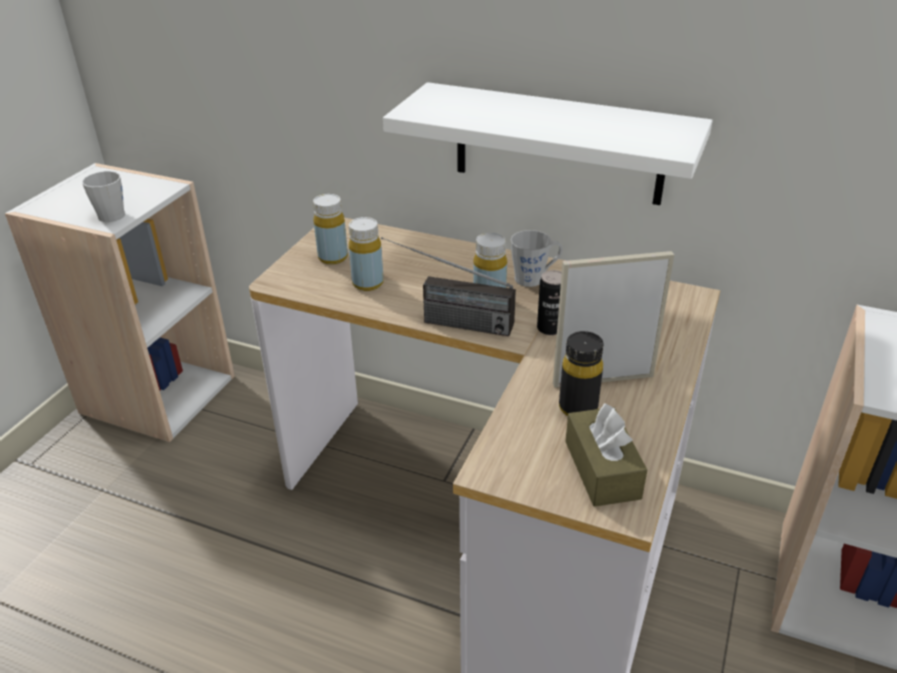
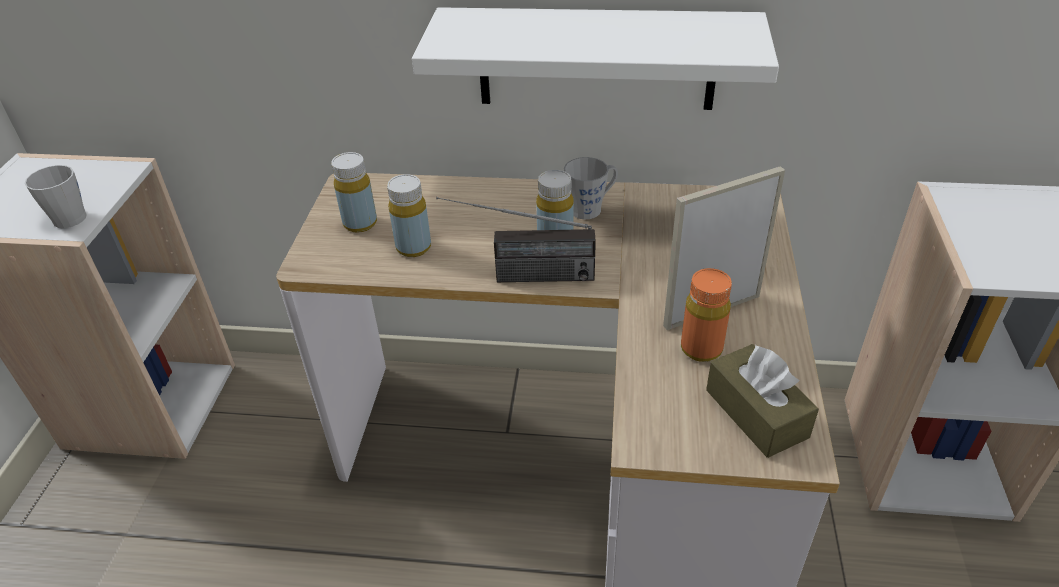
camera: 15 degrees left, 5 degrees up
(550, 328) = (632, 263): can -> none
(578, 408) = (701, 348): black bottle -> orange bottle

